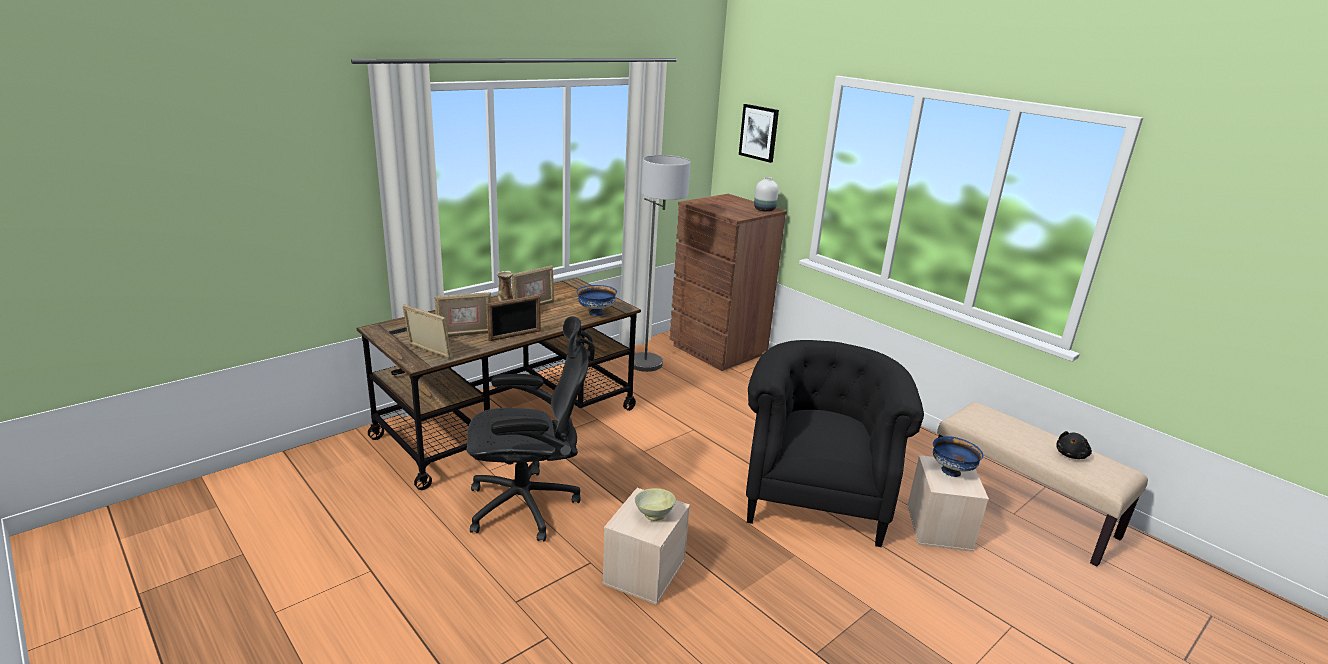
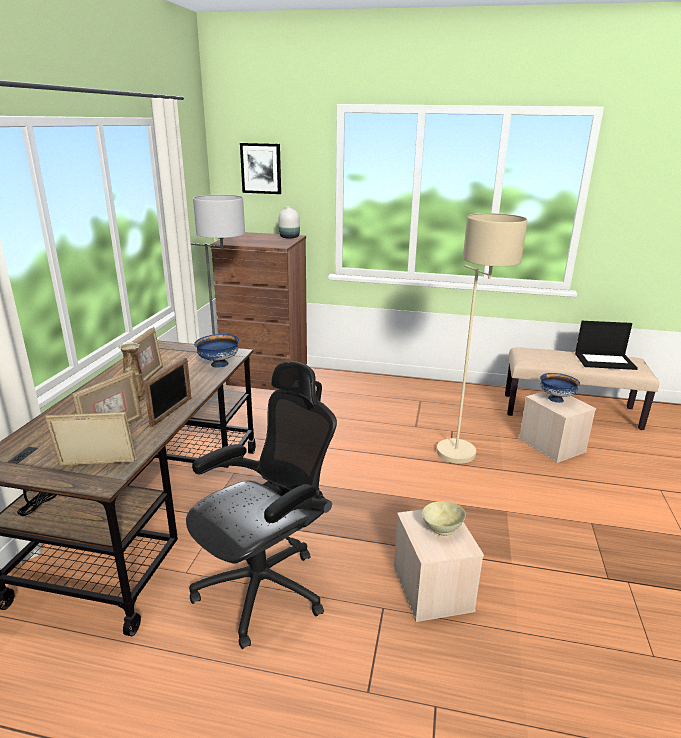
camera: 35 degrees left, 0 degrees up
(815, 495) = (463, 459): black armchair -> beige floor lamp
(1071, 455) = (605, 361): black plush toy -> laptop

